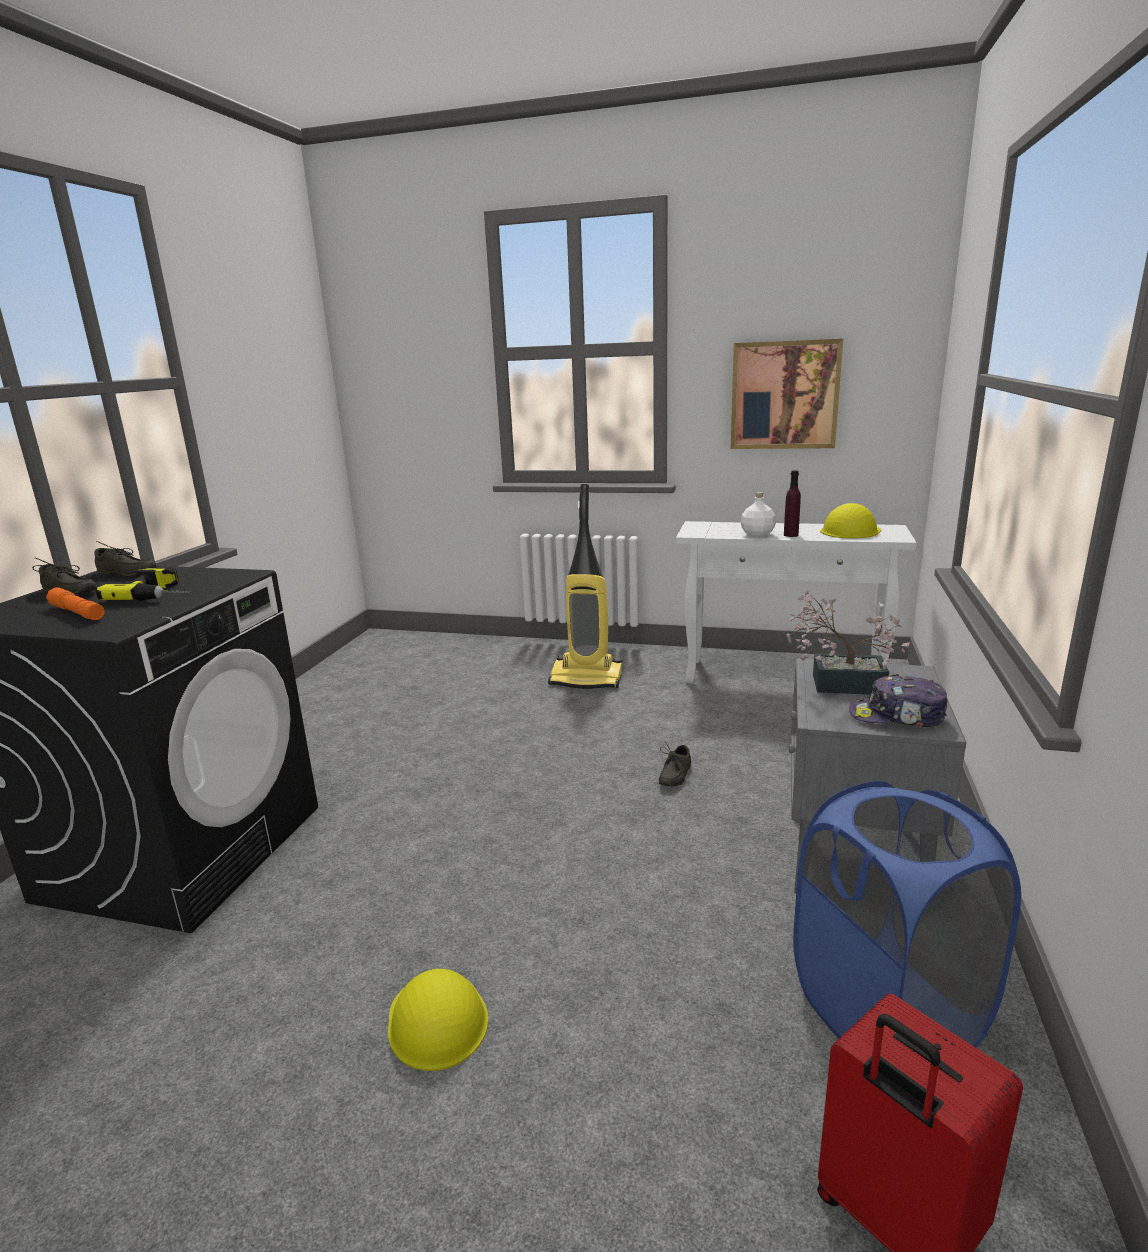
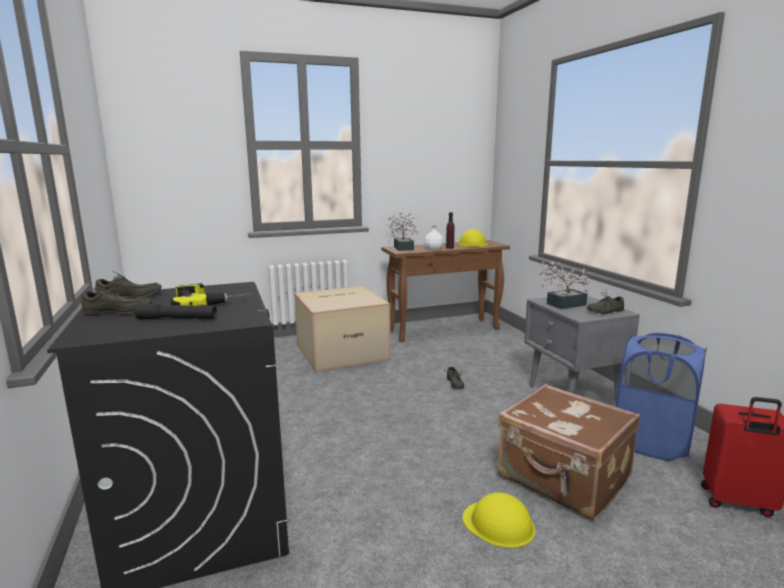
camera: 35 degrees left, 5 degrees down
(78, 613) = (177, 319): orange flashlight -> black flashlight
(587, 679) = (342, 351): vacuum cleaner -> cardboard box
(621, 1002) = (563, 480): none -> brown suitcase
(714, 526) = (403, 247): none -> potted plant
(784, 395) = (423, 174): picture -> none
(784, 677) = (444, 330): white console table -> brown console table
(897, 716) = (604, 311): cap -> grey shoe

